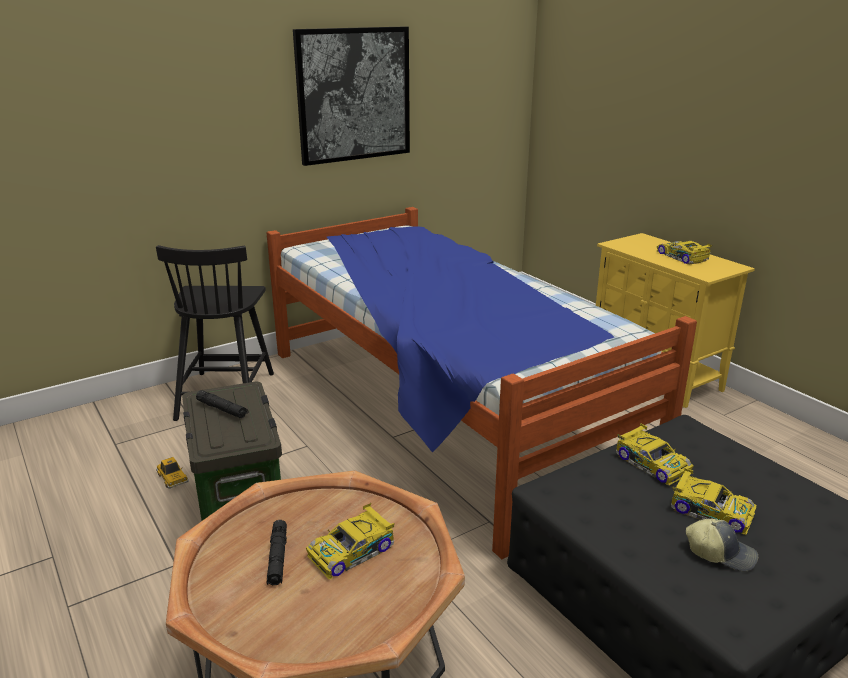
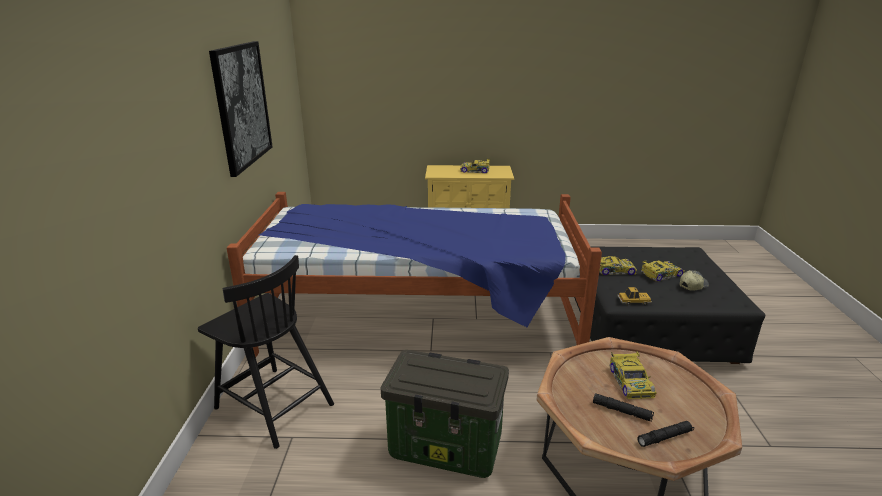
camera: 55 degrees left, 0 degrees up
(172, 478) = (368, 474): toy car -> toy car (633, 301)
(222, 409) = (434, 376): black flashlight -> black flashlight (665, 437)

